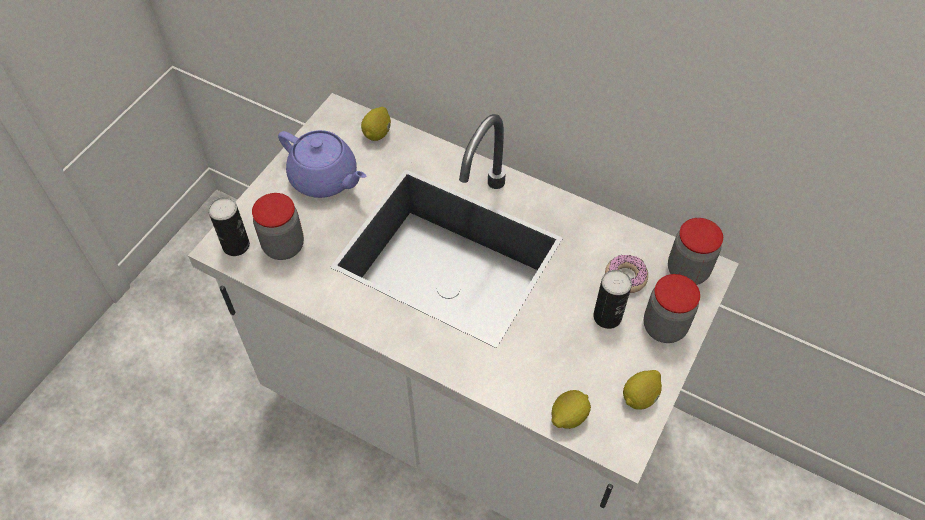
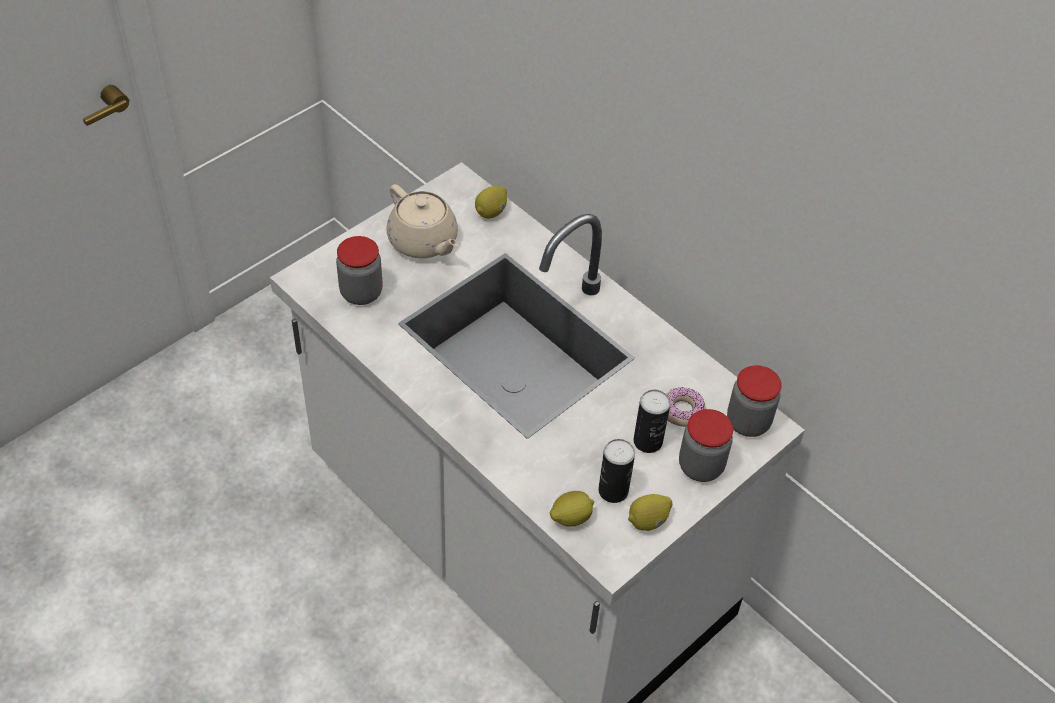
camera: 15 degrees right, 5 degrees down
(236, 245) = (317, 280): can -> can (613, 490)
(325, 179) = (423, 241): purple teapot -> beige teapot

